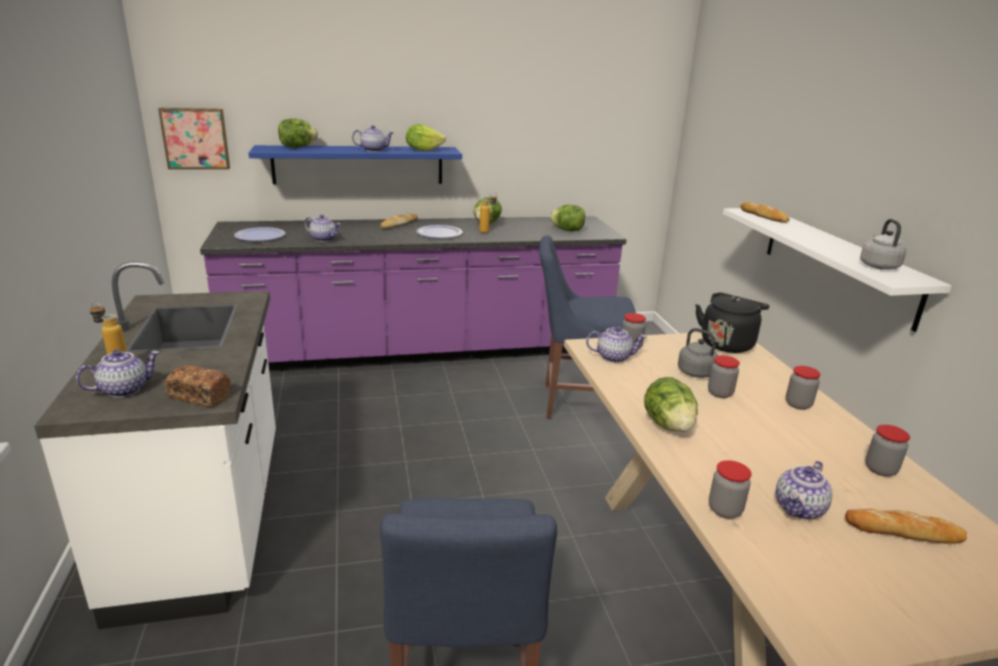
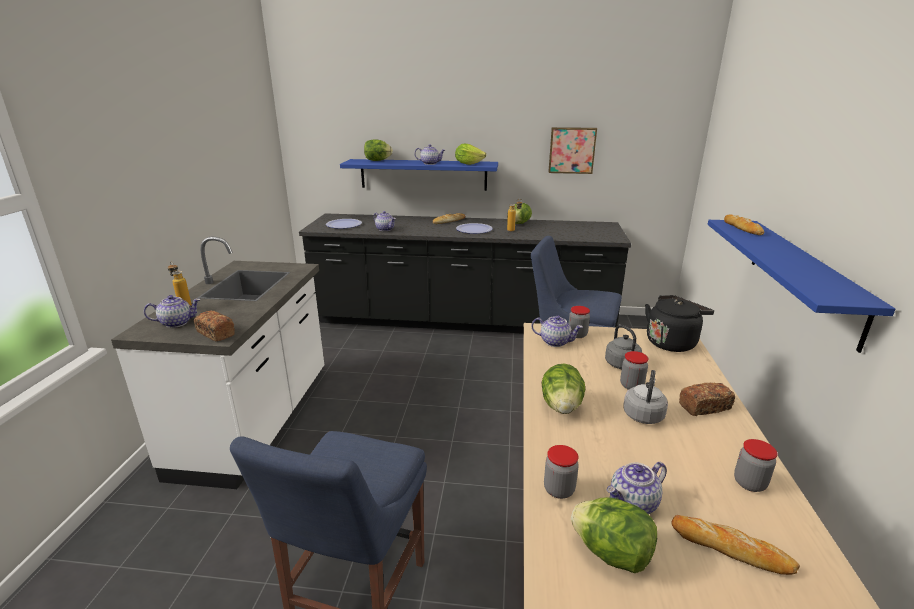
camera: 20 degrees right, 0 degrees up
(196, 138) = (312, 154): picture -> picture (571, 150)
(423, 351) = (462, 321): purple counter -> black counter
(567, 230) = (583, 233): lettuce -> lettuce (611, 553)
(798, 404) = (704, 407): jar -> bread
(837, 263) = (803, 277): white shelf -> blue shelf
(878, 265) = (823, 282): grey kettle -> grey kettle (643, 414)

